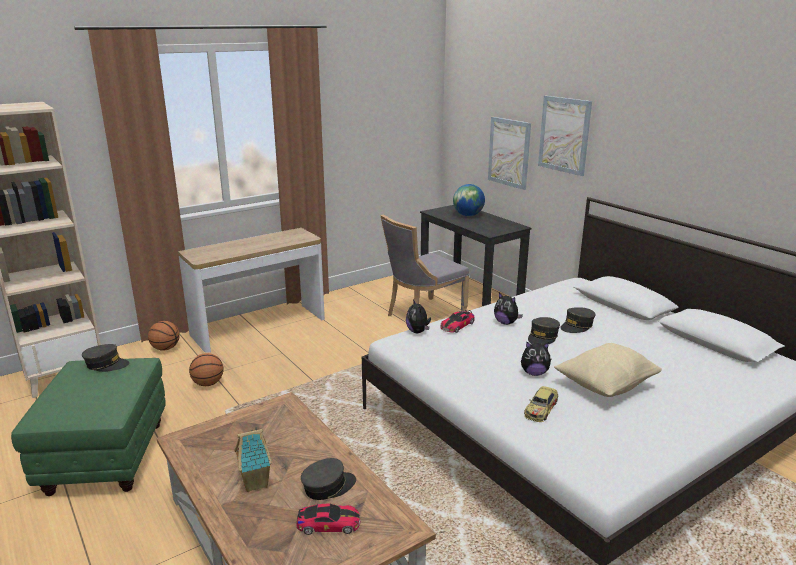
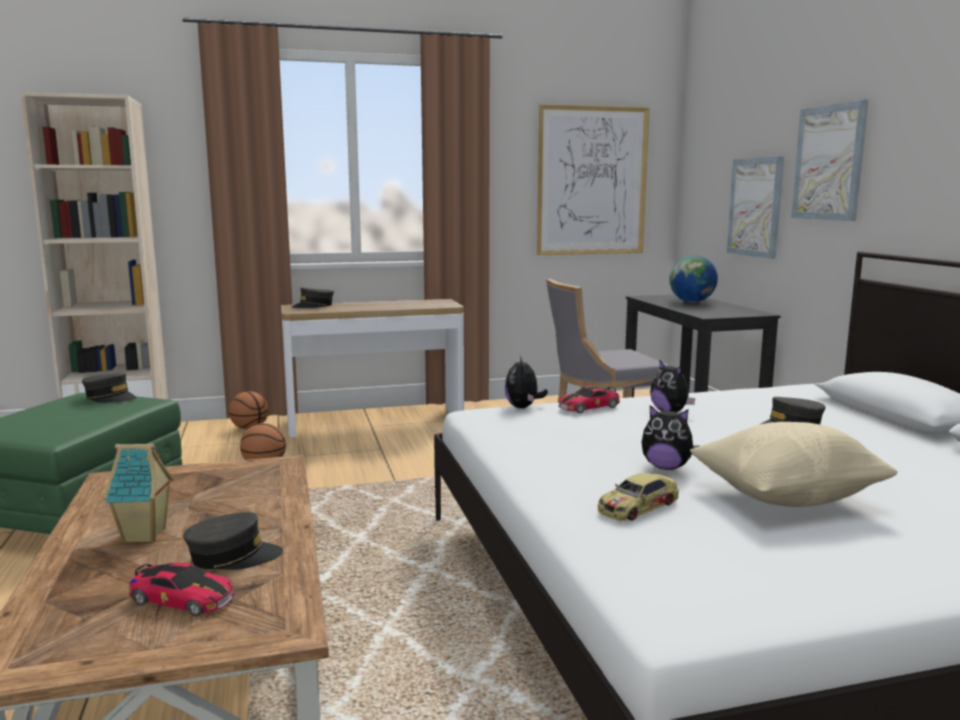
camera: 20 degrees right, 10 degrees down
(388, 127) = (592, 181): none -> picture
(543, 337) = (718, 431): grey cap -> grey cap (313, 306)

